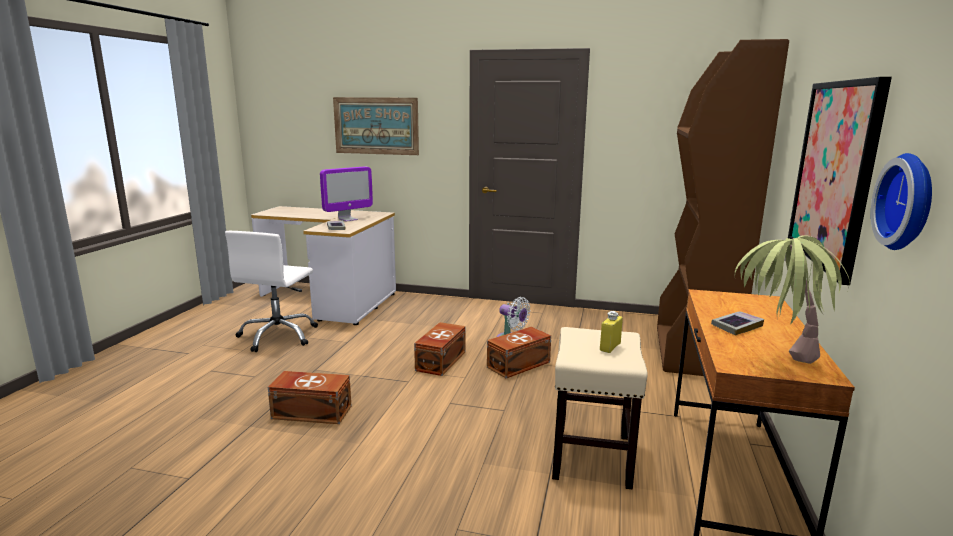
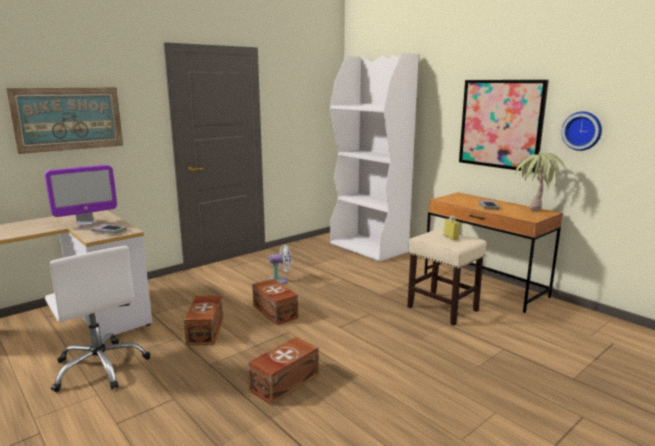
camera: 55 degrees left, 0 degrees up
(348, 219) = (86, 223): monitor -> monitor turned 60 degrees clockwise
(520, 365) = (319, 290): brown storage box -> brown storage box (206, 330)
(694, 352) = (369, 247): brown bookcase -> white bookcase

